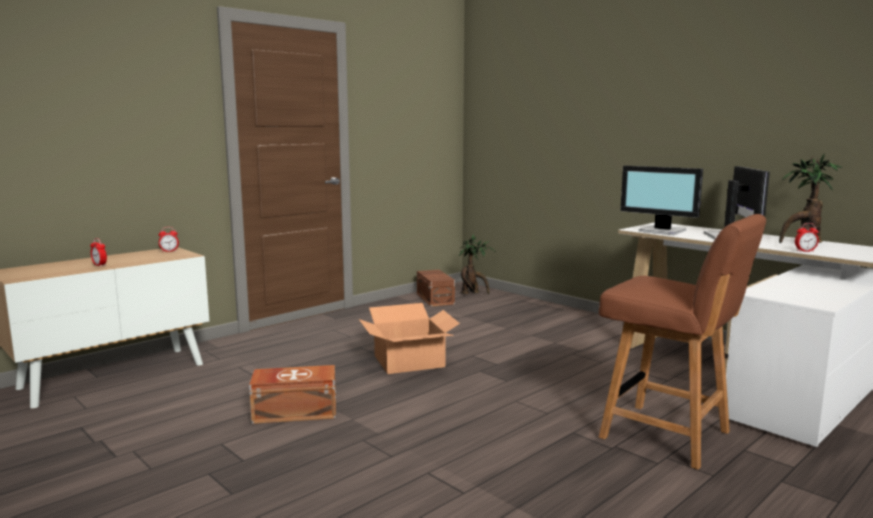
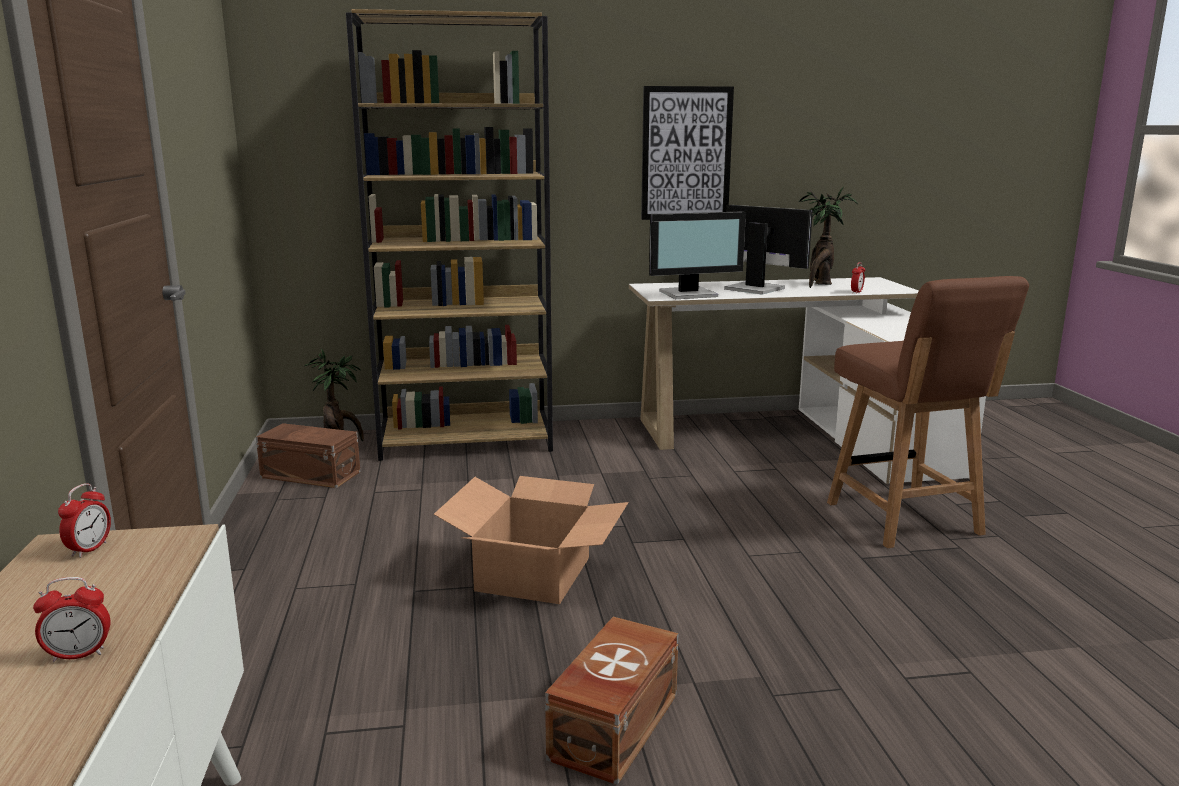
camera: 55 degrees left, 5 degrees up
(532, 308) = (467, 441): none -> brown bookcase
(668, 436) = (905, 520): brown chair -> brown chair turned 90 degrees clockwise
(711, 124) = (686, 153): none -> picture

